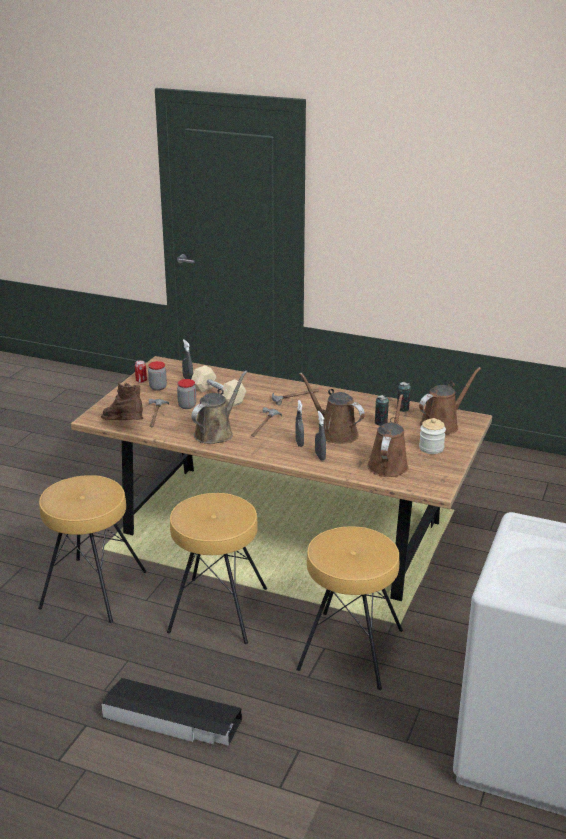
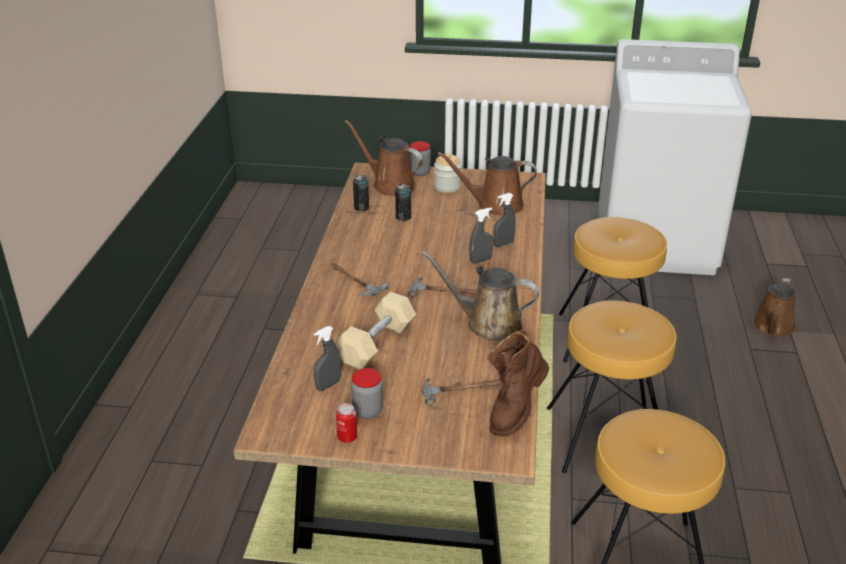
camera: 105 degrees left, 5 degrees up
(172, 720) = (784, 430): black storage box -> none
(187, 406) = (420, 366): jar -> jar (420, 172)
(335, 433) = (442, 241): brown watering can -> brown watering can (772, 328)

